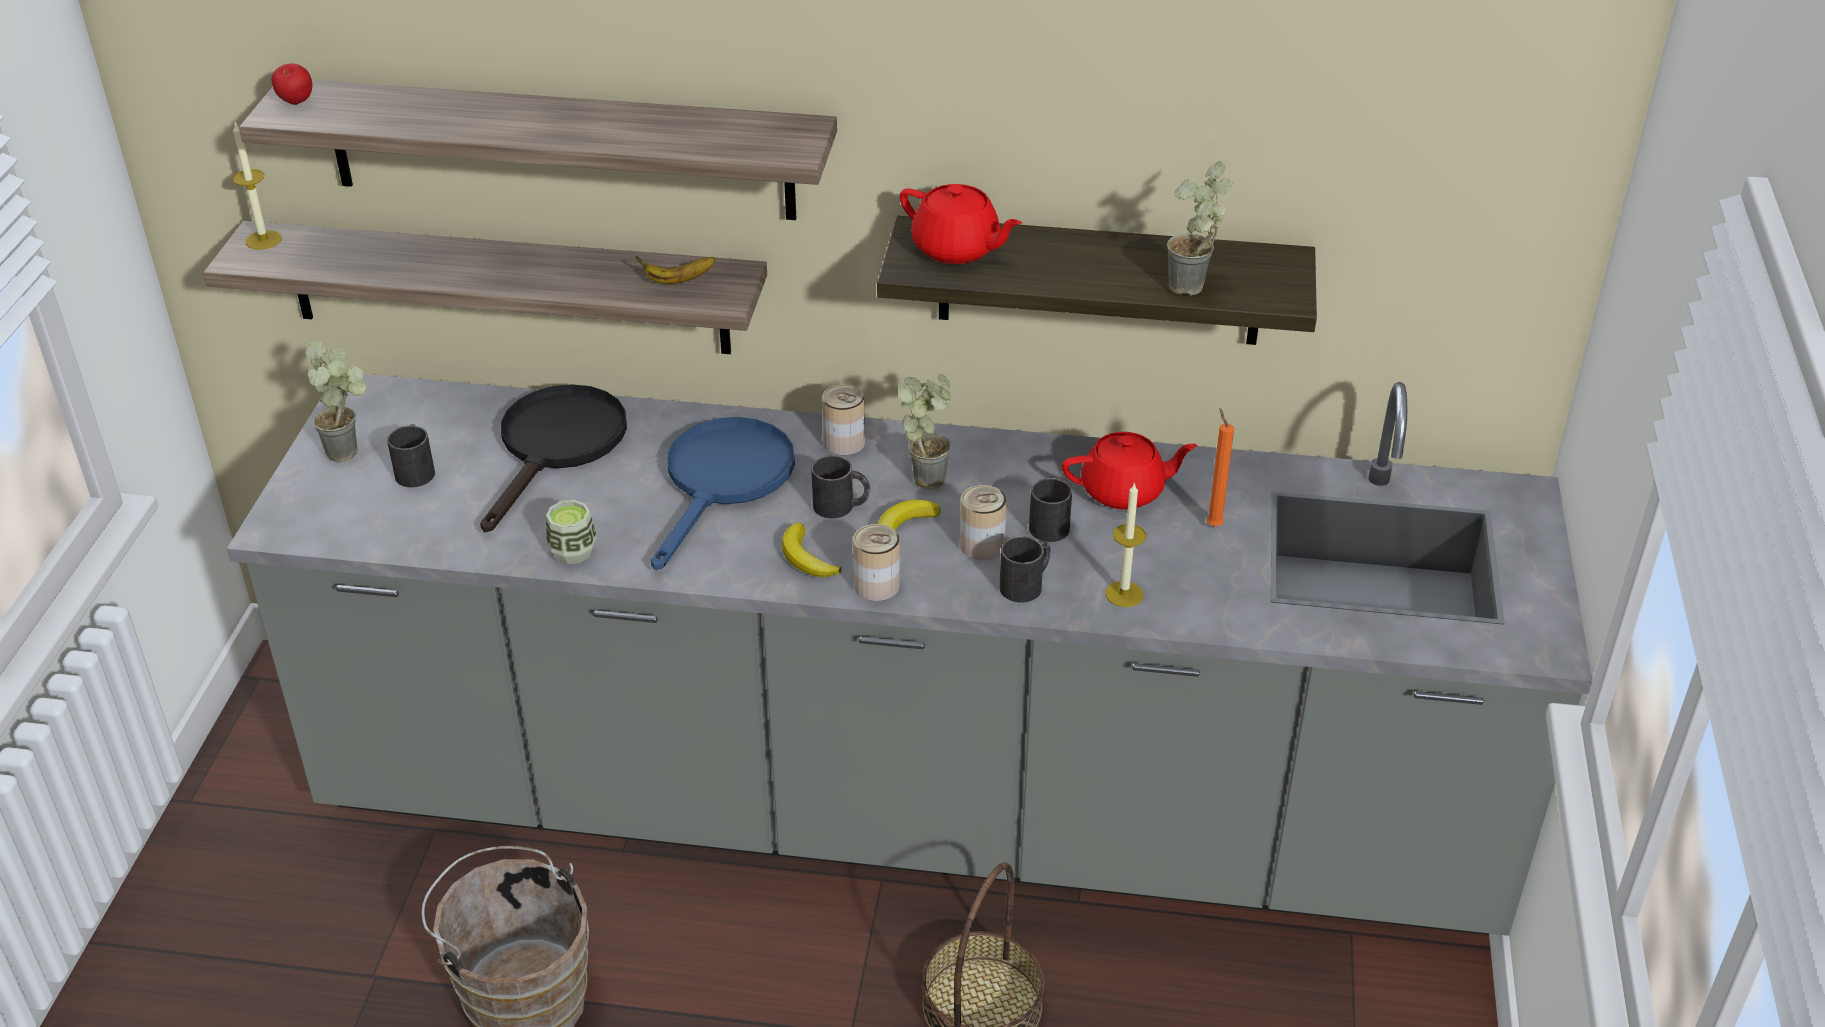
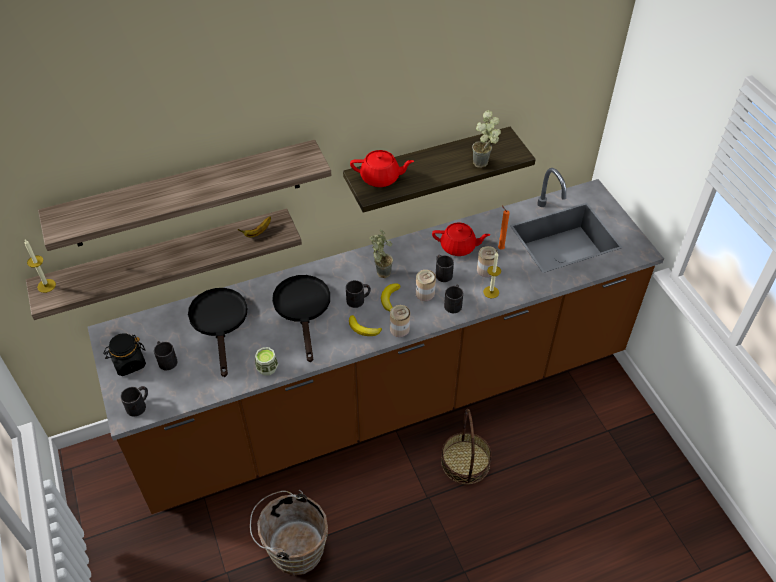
camera: 30 degrees left, 10 degrees up
(296, 103) = (61, 221): apple -> none
(311, 520) = (139, 405): none -> black mug
(352, 451) = (129, 363): potted plant -> black jar
(724, 481) = (303, 308): blue frying pan -> black frying pan
(844, 442) = (337, 269): can -> can (486, 270)
(912, 811) = (388, 397): grey counter -> brown counter
(1124, 491) = (458, 247): red teapot -> red teapot turned 45 degrees clockwise

